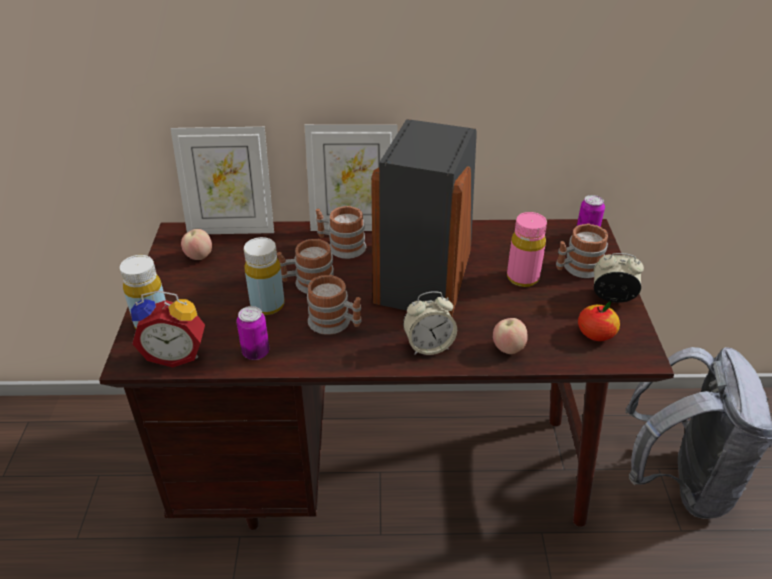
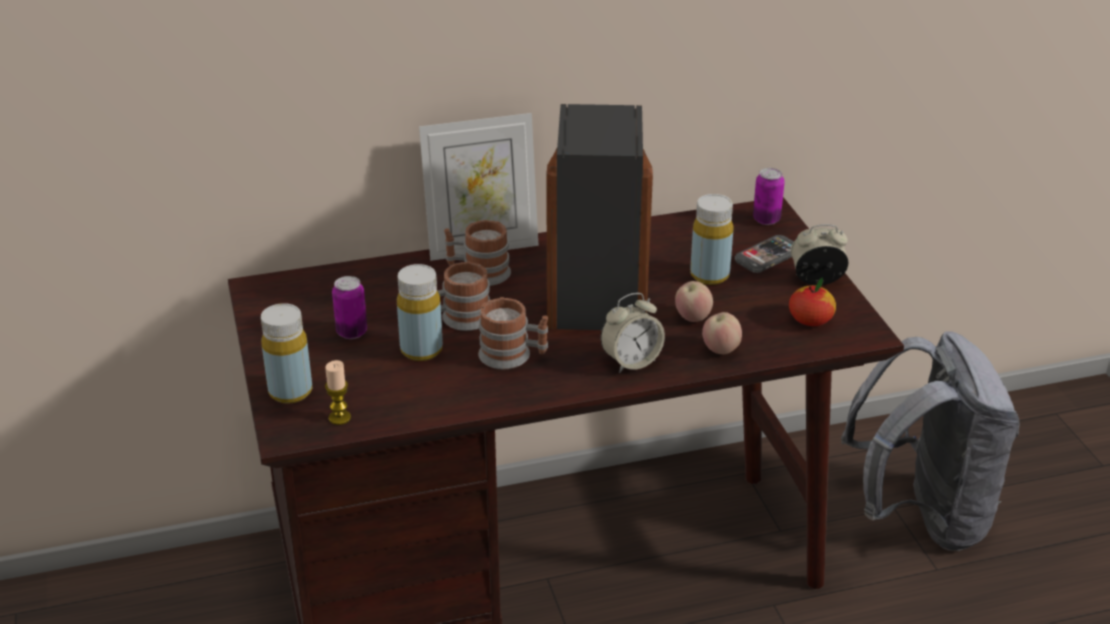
camera: 15 degrees left, 5 degrees down
(176, 354) = (339, 418): alarm clock -> candle
(199, 256) = (304, 310): apple -> apple (692, 318)
(232, 228) = (327, 272): picture frame -> none
(256, 352) = (435, 400): can -> can (352, 332)
(522, 278) = (709, 275): pink bottle -> yellow bottle
(577, 268) = (767, 256): mug -> phone

